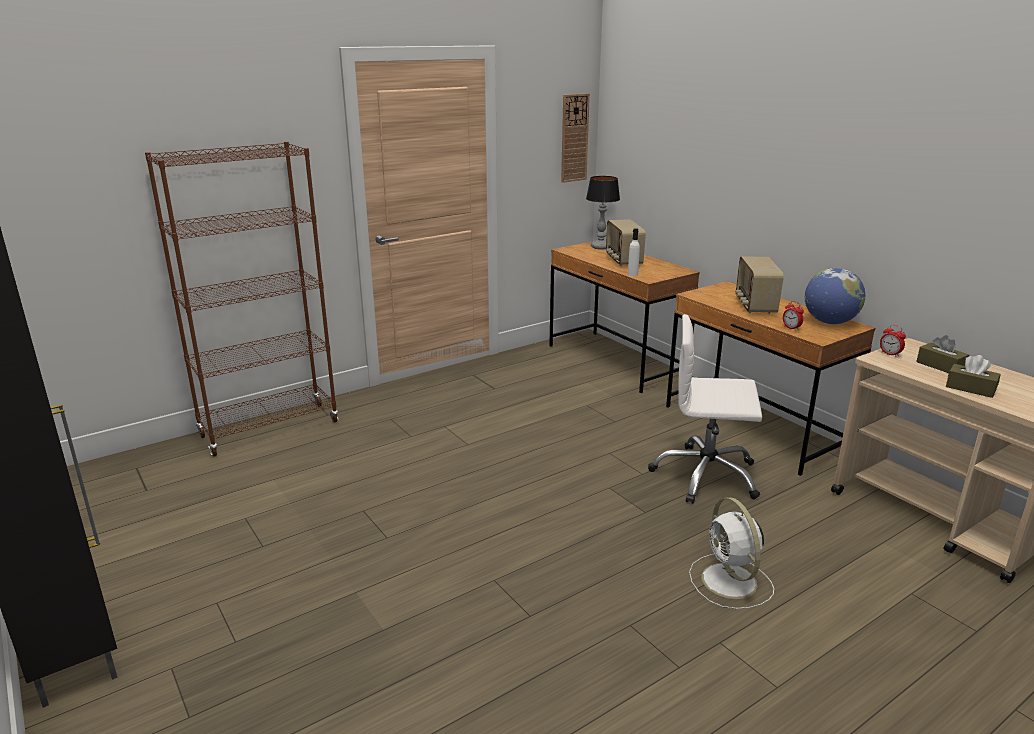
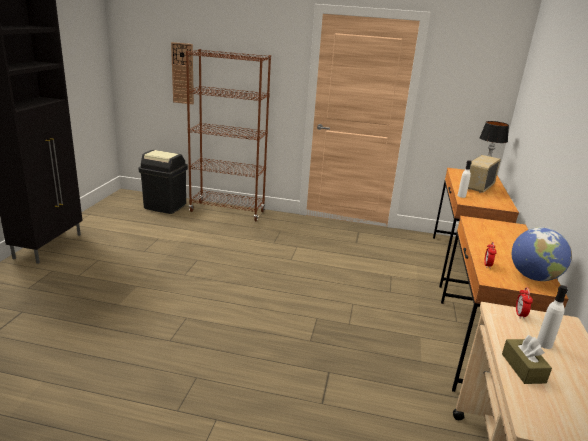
camera: 45 degrees right, 0 degrees up
(153, 470) = (165, 206): none -> black trash can
(574, 138) = (492, 90): wall clock -> wall clock (183, 73)
(705, 476) = (384, 349): white office chair -> none
(730, 582) = (280, 402): white fan -> none
(754, 306) = (499, 243): radio -> none
(940, 366) = (544, 344): brown tissue box -> white bottle

